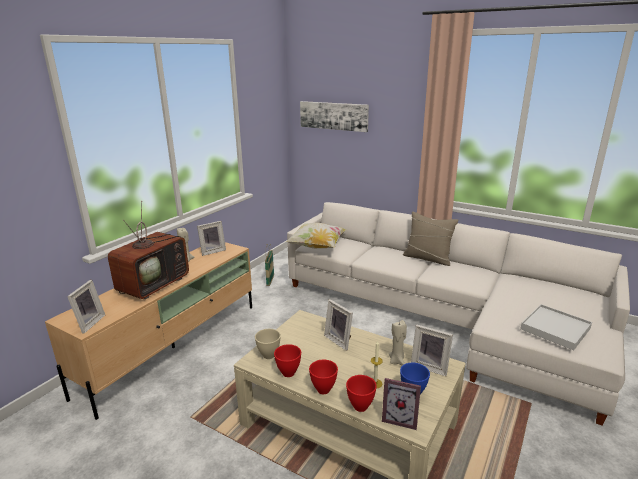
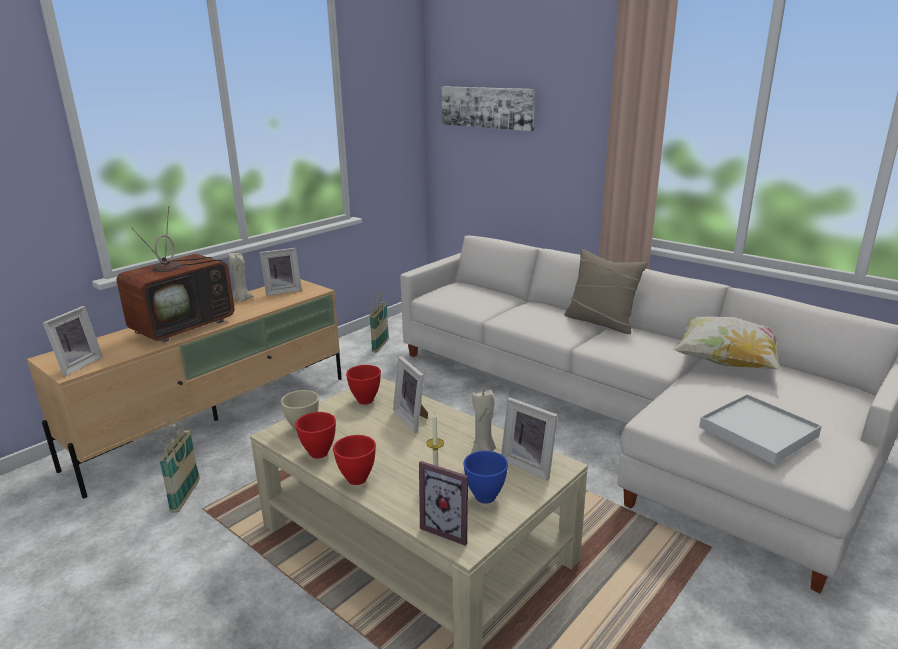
camera: 10 degrees right, 0 degrees up
(174, 409) = (185, 496): none -> basket
(317, 247) = (442, 297): pillow -> pillow (726, 362)
(360, 407) = (398, 507): red bowl -> red bowl (364, 401)

